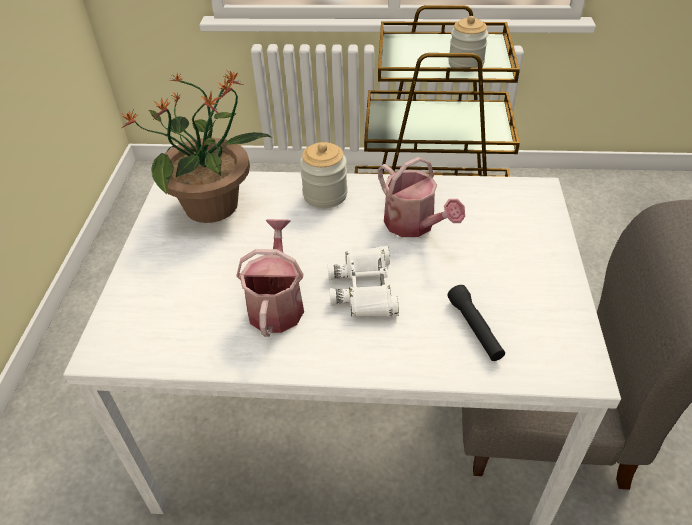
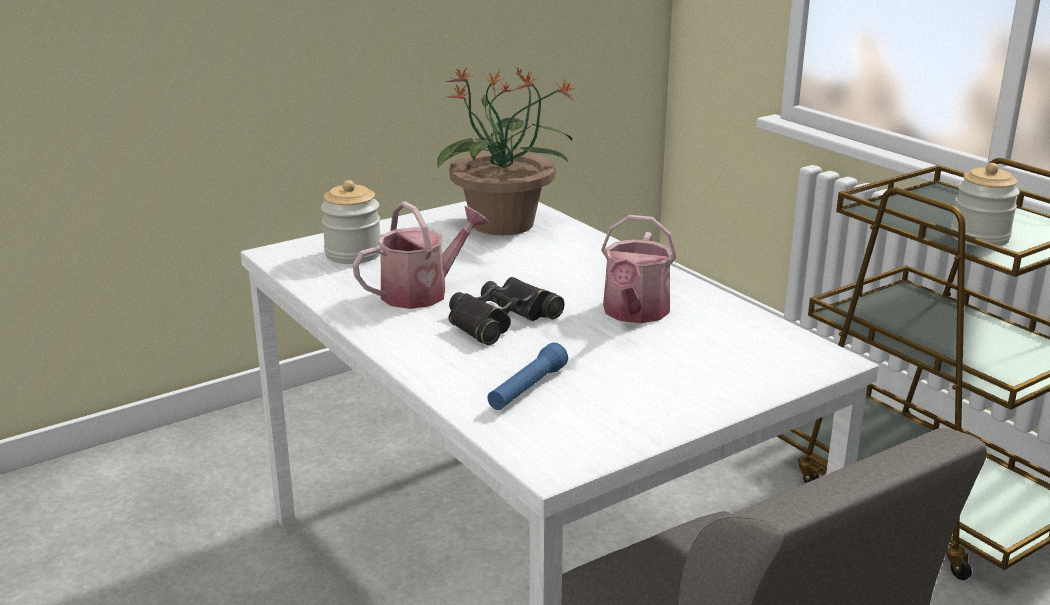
camera: 50 degrees right, 20 degrees down
(325, 195) = (604, 260): jar -> jar (353, 254)
(365, 288) = (501, 320): white binoculars -> black binoculars
(475, 329) = (527, 389): black flashlight -> blue flashlight

